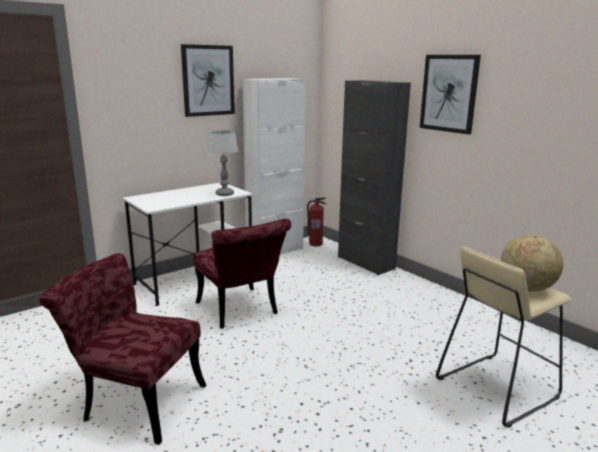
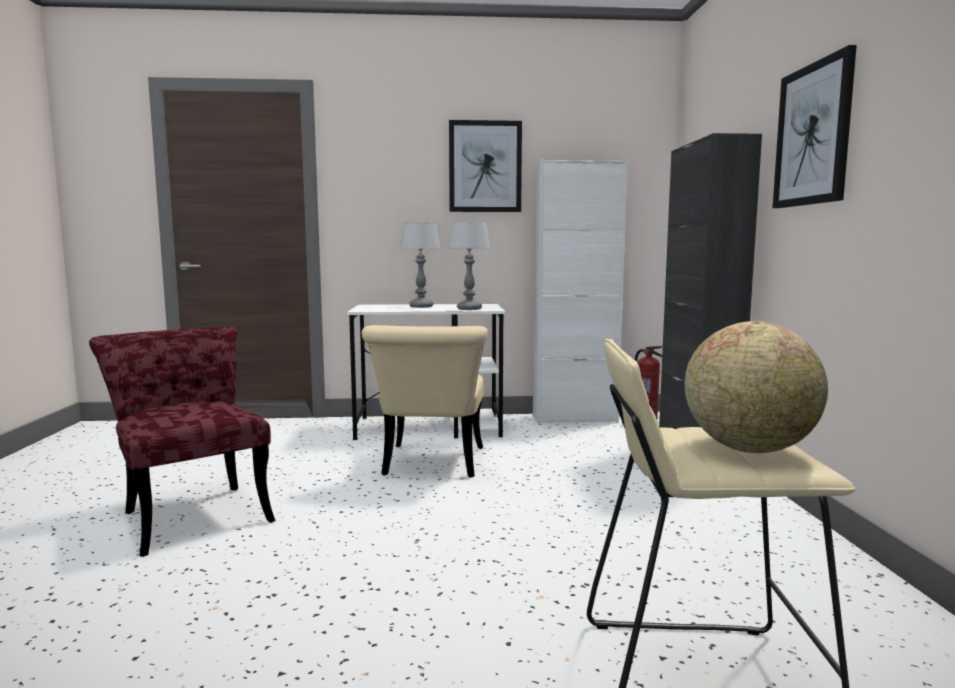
camera: 35 degrees right, 10 degrees down
(182, 195) = (421, 306): none -> table lamp
(241, 312) = (432, 465): red chair -> beige chair

